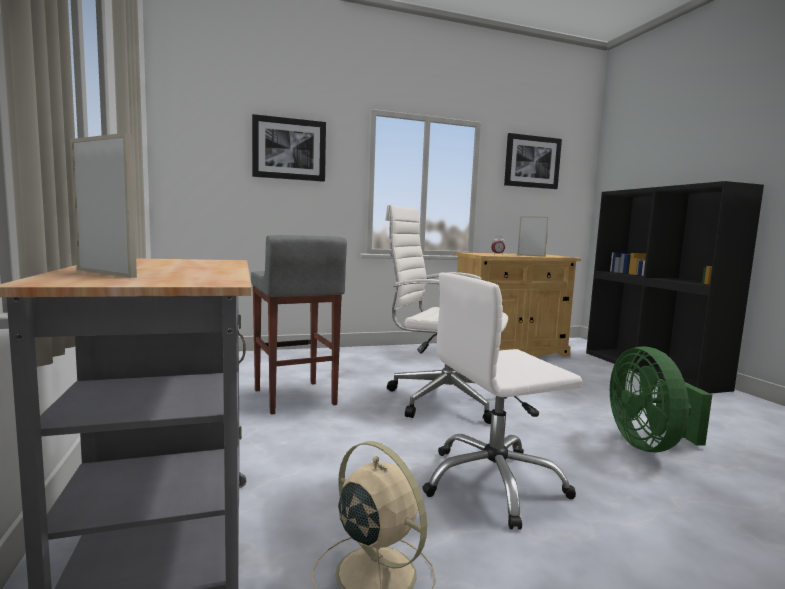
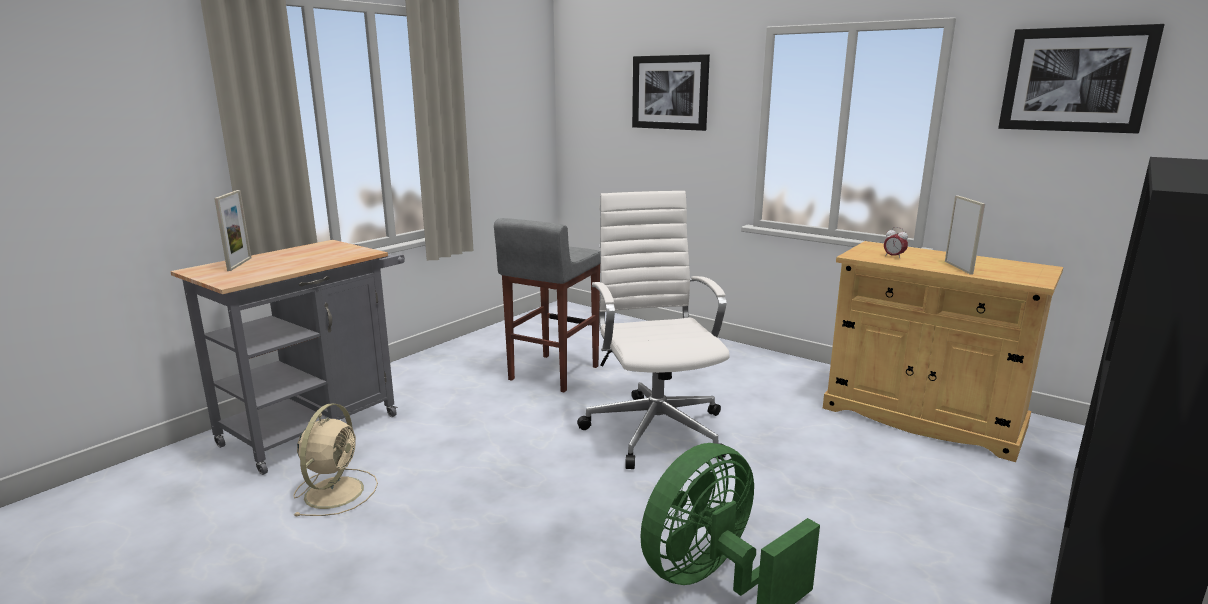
camera: 55 degrees right, 10 degrees up
(493, 483) = (495, 502): white office chair -> none

